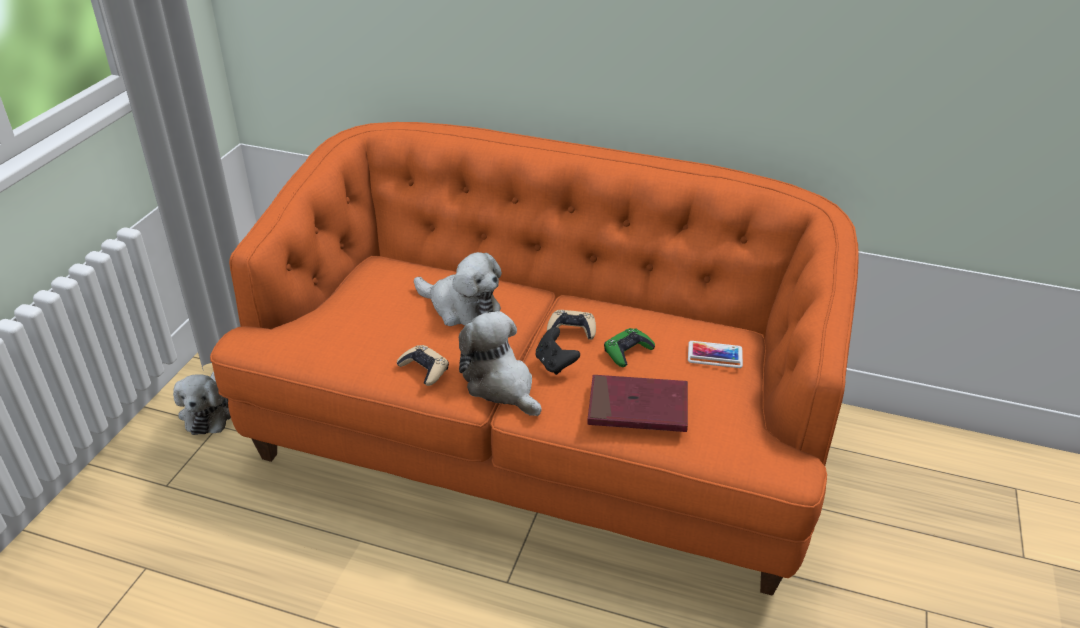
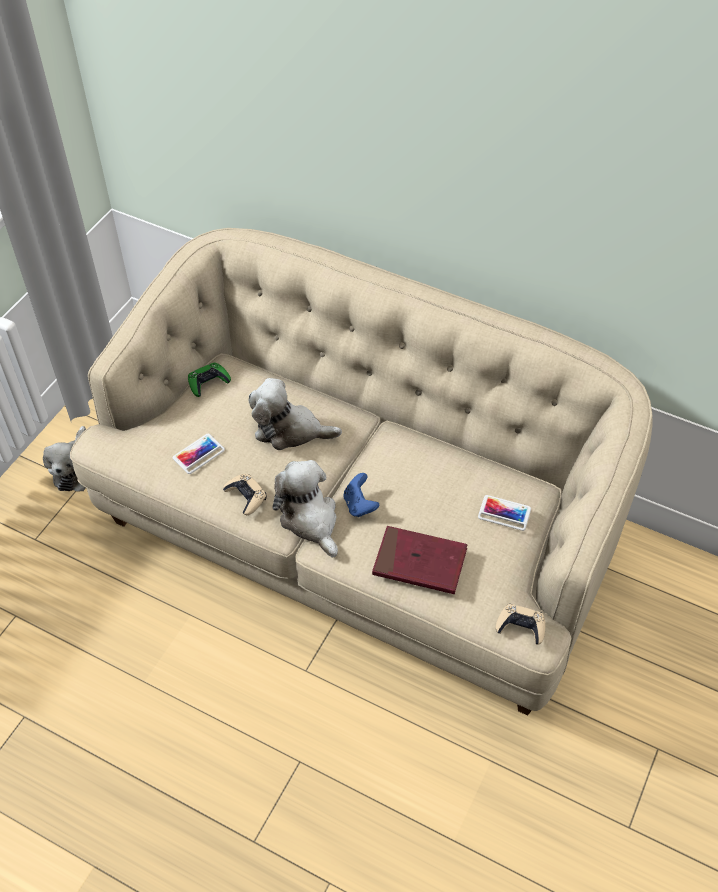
camera: 10 degrees right, 15 degrees up
(363, 336) = (198, 454): none -> phone
(461, 307) = (290, 430): plush toy -> plush toy turned 150 degrees clockwise
(538, 439) = (359, 534): orange sofa -> beige sofa
(555, 364) = (359, 505): black game controller -> blue game controller
(572, 329) = (383, 468): beige game controller -> beige game controller (521, 626)
(627, 351) = (426, 500): green game controller -> green game controller (208, 382)

